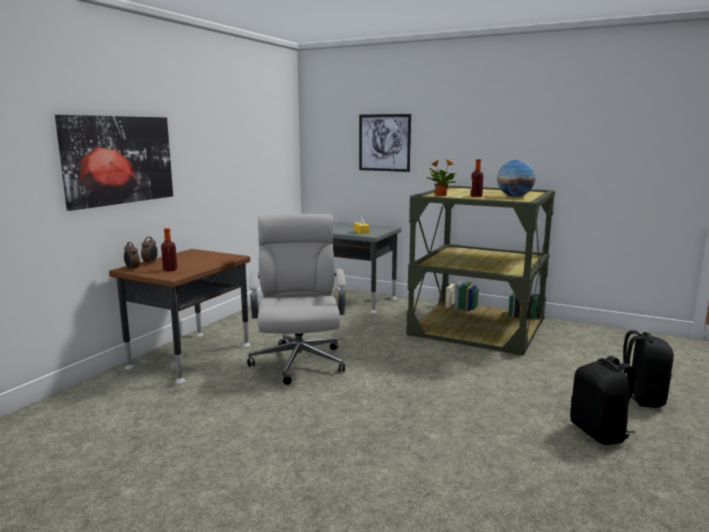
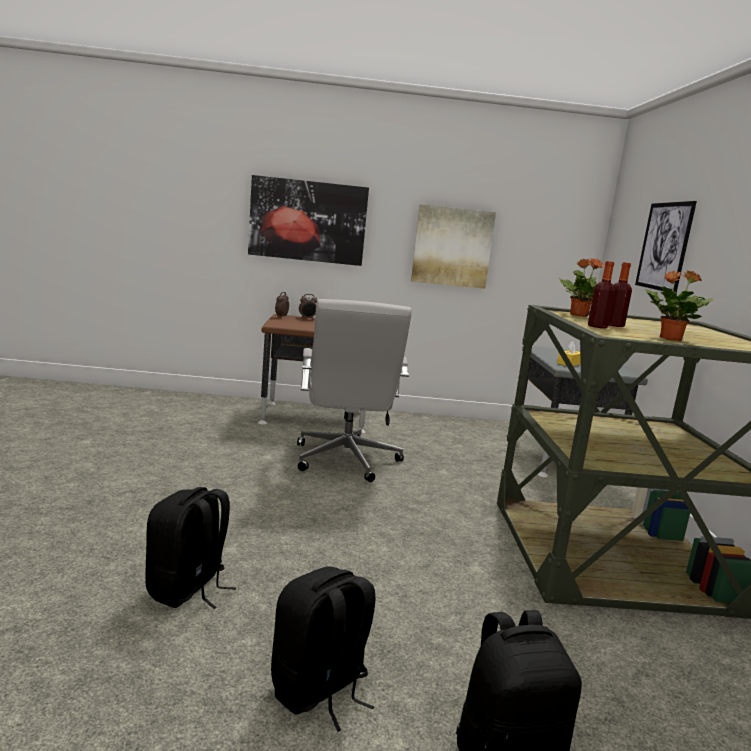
camera: 60 degrees right, 0 degrees up
(170, 270) = (292, 323): bottle -> bottle (597, 326)
(227, 163) = (452, 247): none -> picture
(299, 362) = (346, 458): grey office chair -> grey office chair turned 120 degrees clockwise
(488, 461) = (188, 589): none -> black backpack
(514, 196) = (669, 339): globe -> potted plant

